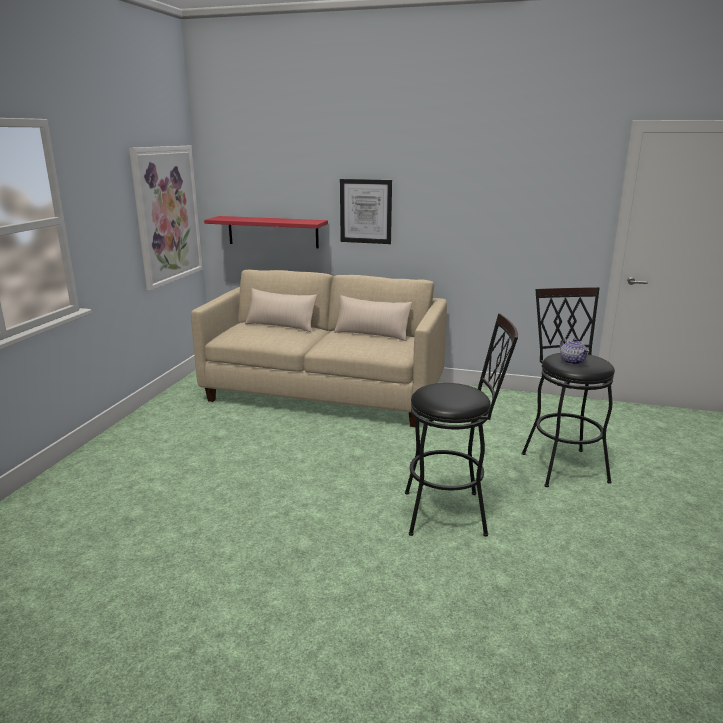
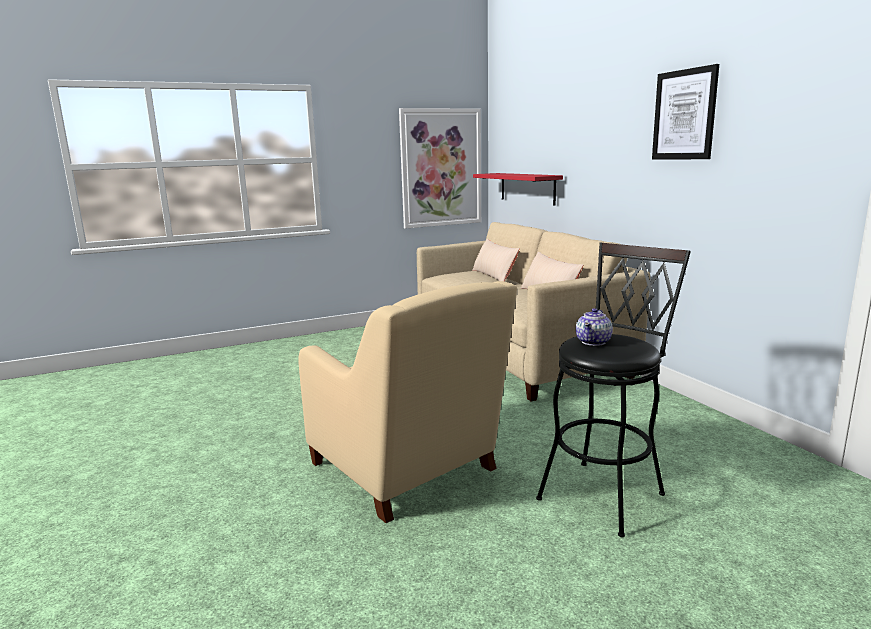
camera: 50 degrees right, 5 degrees down
(366, 211) = (590, 165): picture -> picture (684, 115)
(453, 513) = (407, 470): black stool -> beige armchair

